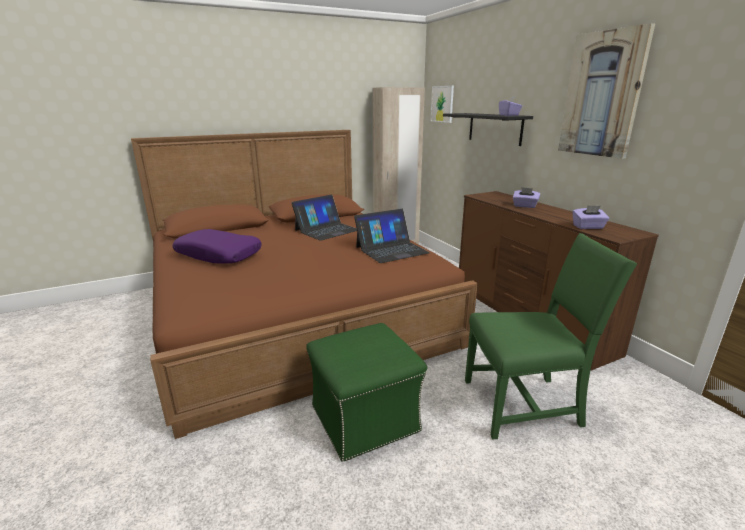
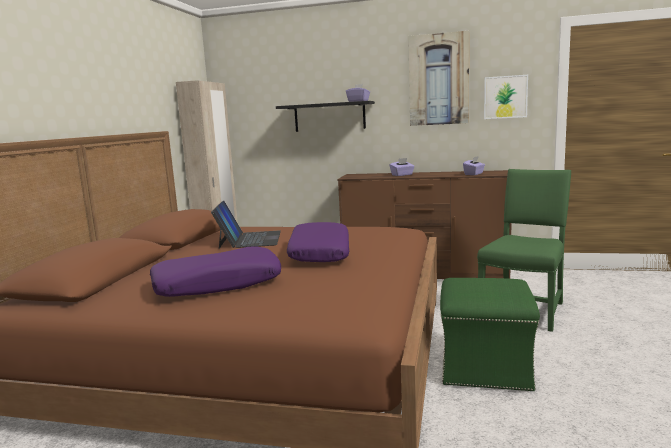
camera: 50 degrees left, 10 degrees down
(314, 257) = (319, 253): none -> purple pillow
(391, 250) = (355, 231): laptop -> none
(442, 104) = (245, 100): picture -> picture (505, 97)

